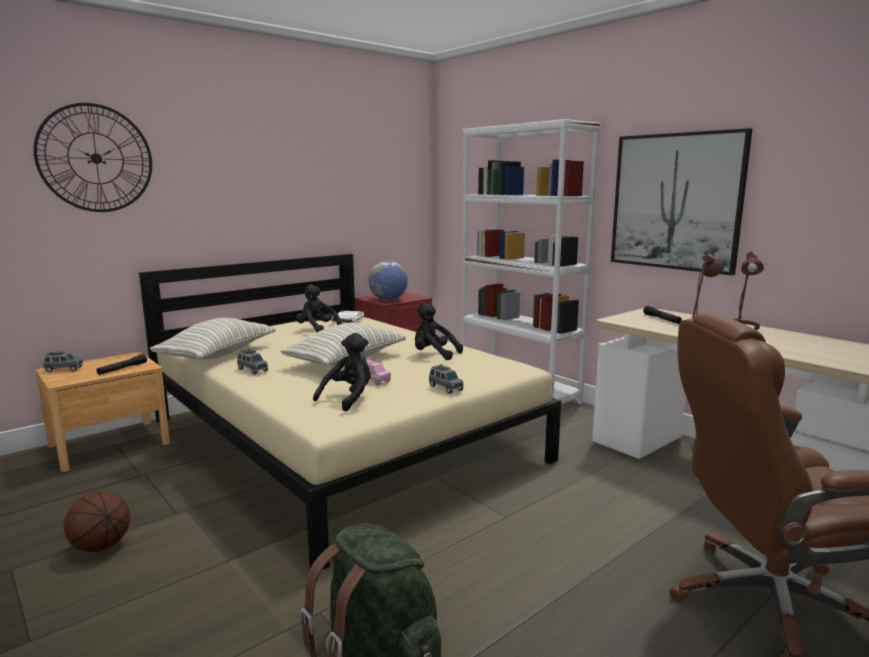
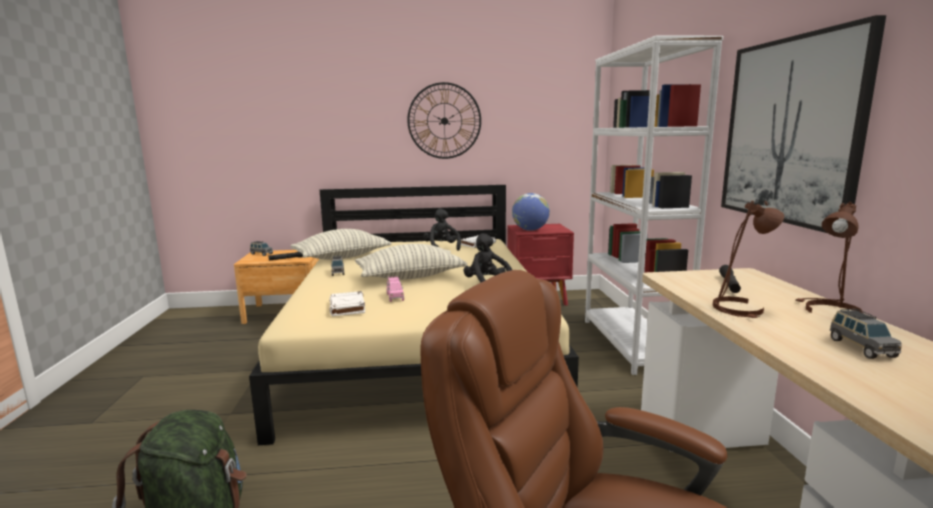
camera: 35 degrees right, 0 degrees up
(96, 158) = (294, 104): wall clock -> wall clock (444, 121)
(101, 546) = (192, 378): basketball -> none
(348, 398) = (347, 307): black plush toy -> white book
(445, 388) = (432, 316): grey toy car -> grey toy car (861, 348)

